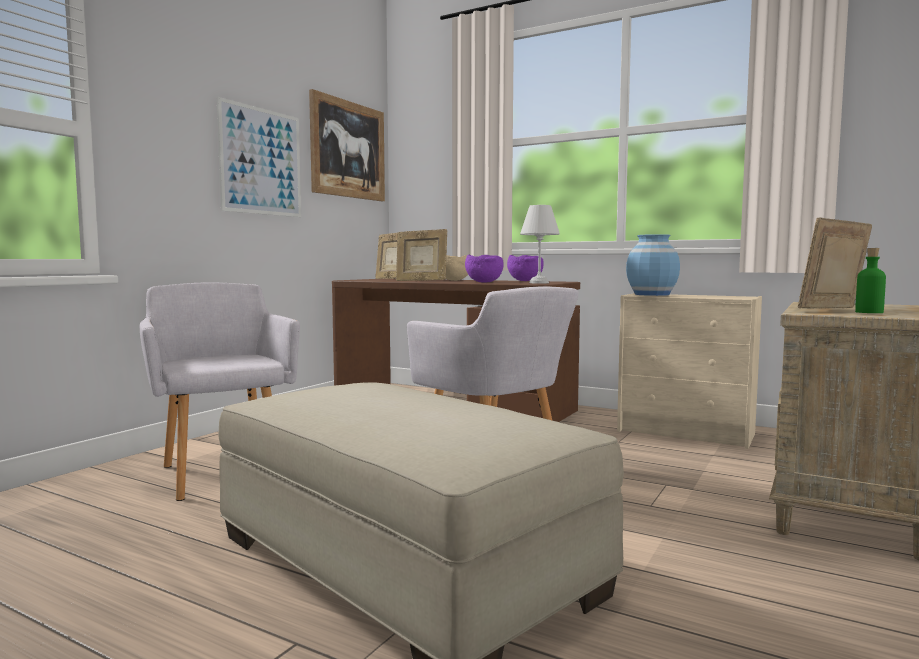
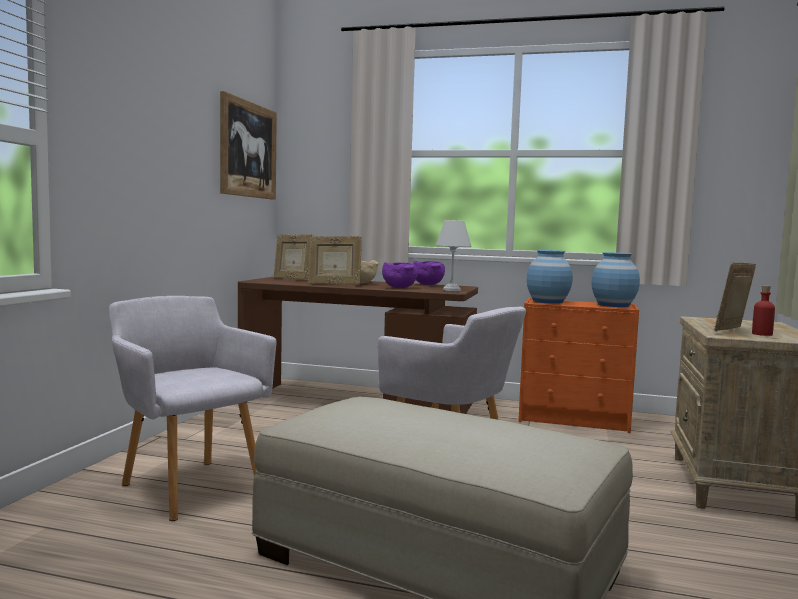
camera: 15 degrees left, 0 degrees up
(261, 161) = (182, 164): picture -> none
(687, 433) = (575, 420): beige dresser -> orange dresser
(729, 296) = (613, 305): none -> blue vase
(869, 312) = (762, 334): green bottle -> red bottle

